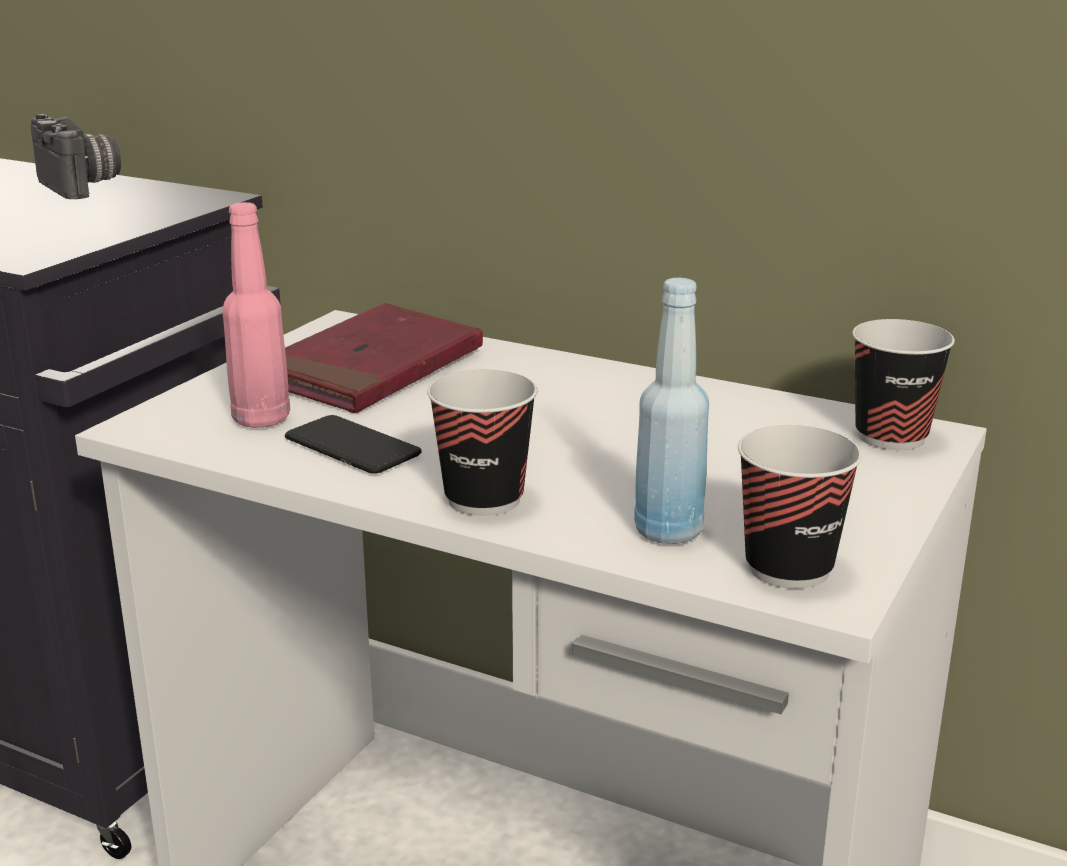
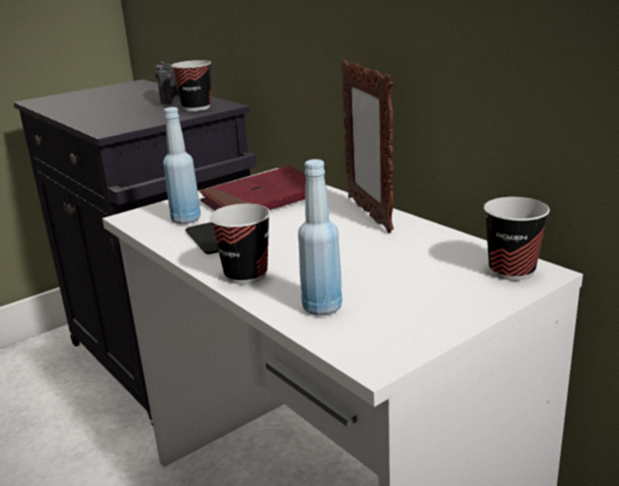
camera: 25 degrees right, 0 degrees up
(261, 419) = (186, 220): pink bottle -> blue bottle
(587, 374) = (369, 213): none -> picture frame
(788, 568) = (367, 340): cup -> cup (196, 108)

